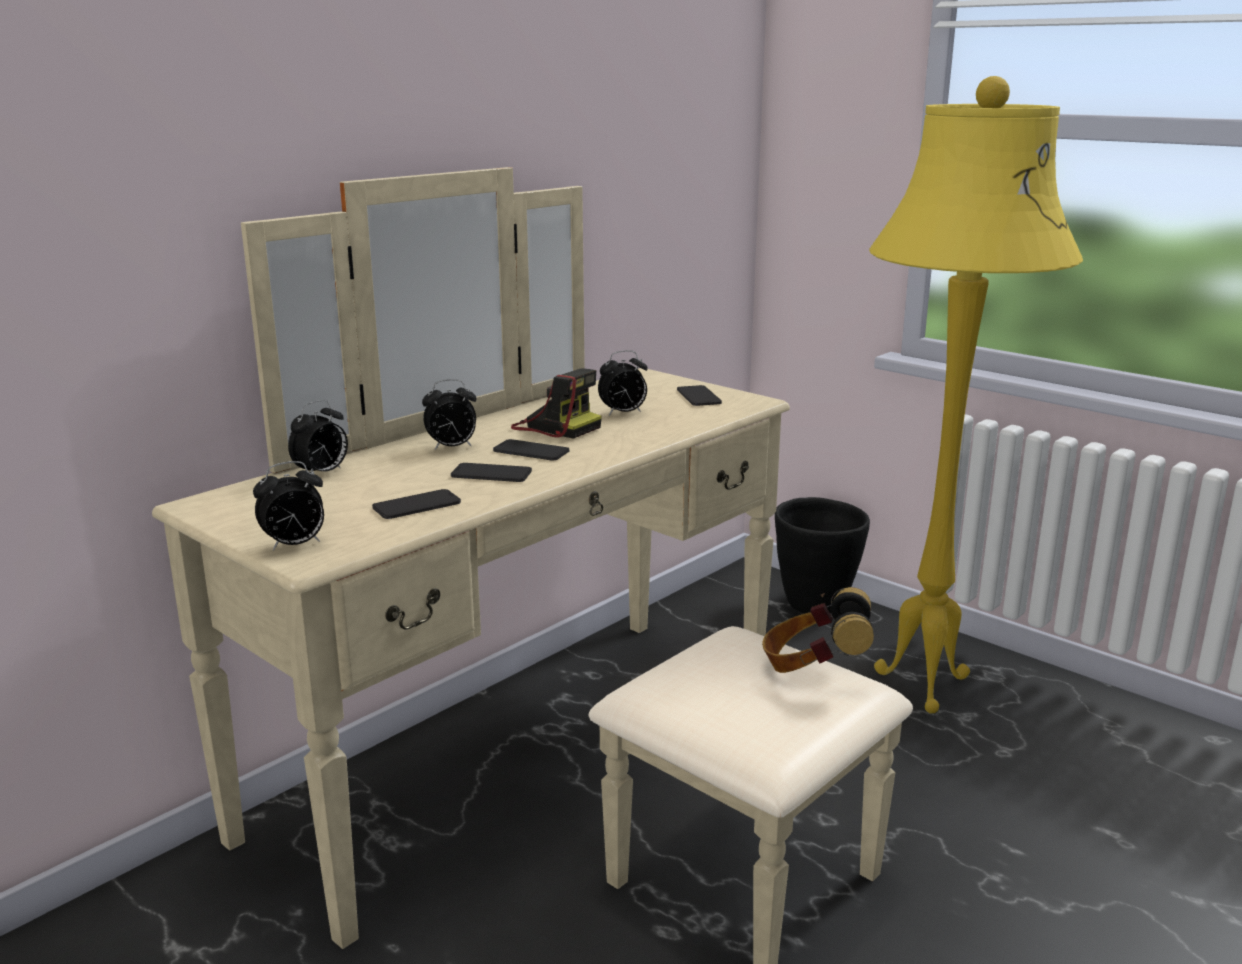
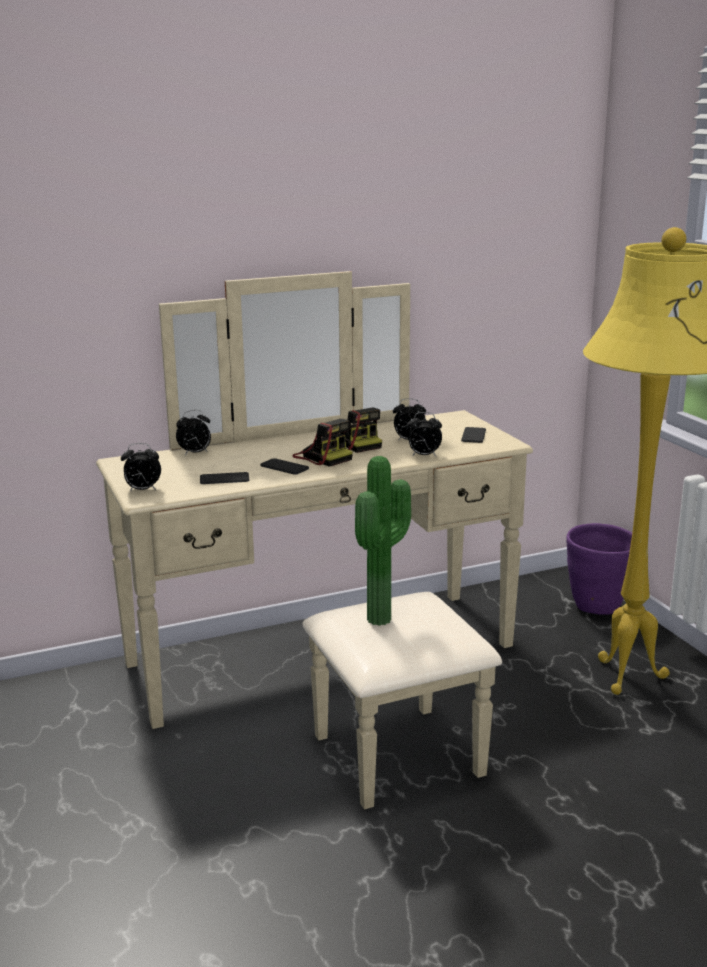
camera: 25 degrees right, 0 degrees up
(452, 448) = (280, 448): alarm clock -> alarm clock (423, 456)
(531, 451) = (323, 457): phone -> camera
(728, 683) = (383, 620): none -> potted plant
(814, 667) = (445, 623): headphones -> none
(816, 604) = (598, 607): black planter -> purple planter

